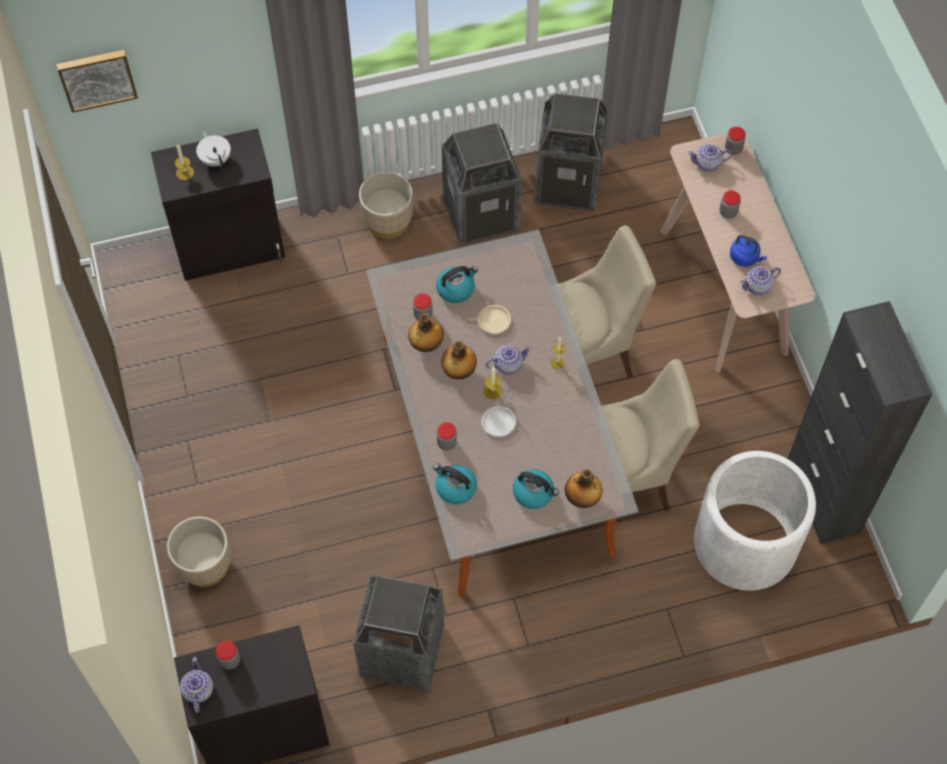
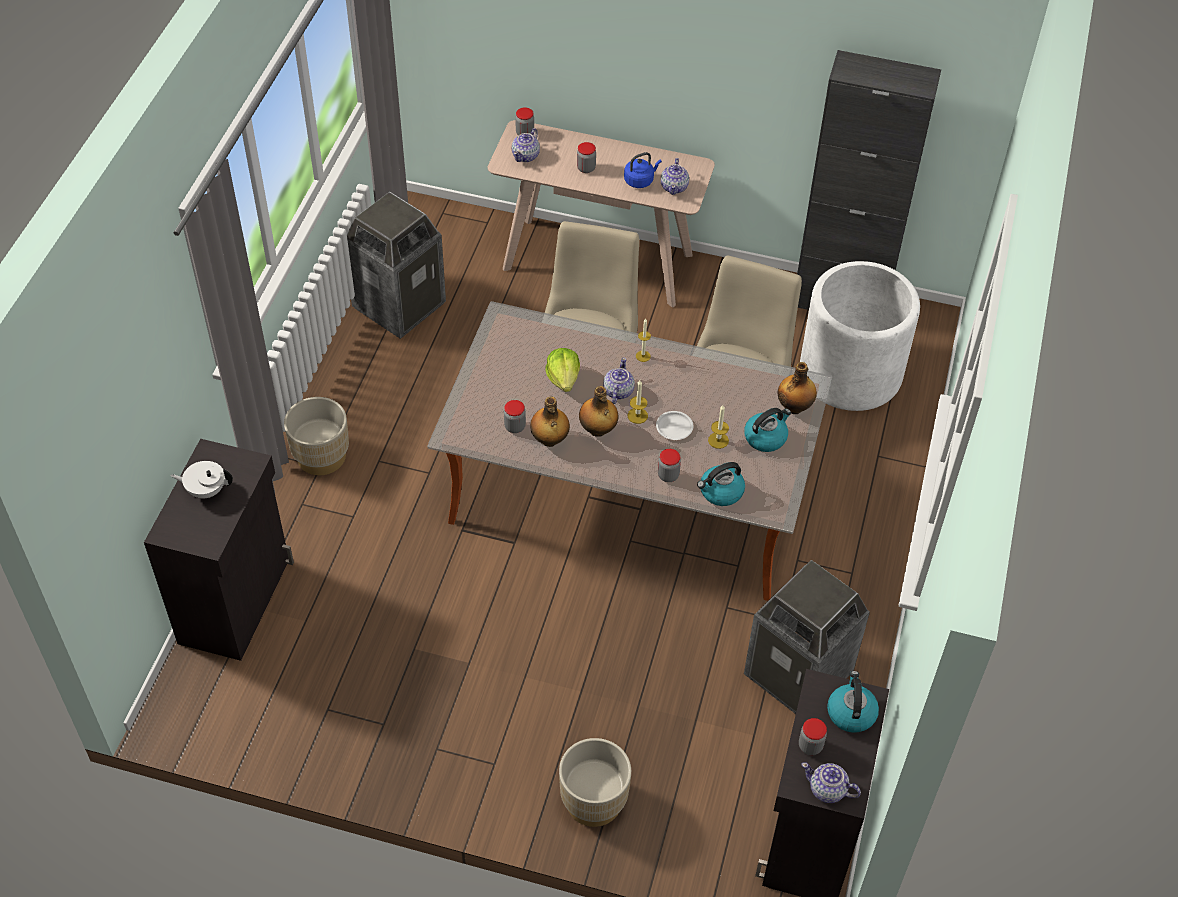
camera: 60 degrees left, 10 degrees down
(97, 78) = (90, 475): picture -> none
(185, 172) = (198, 524): candle -> candle (718, 440)
(456, 289) = (506, 389): kettle -> kettle (850, 712)
(481, 214) = (376, 383): trash can -> none
(494, 320) = (563, 378): beige plate -> lettuce

